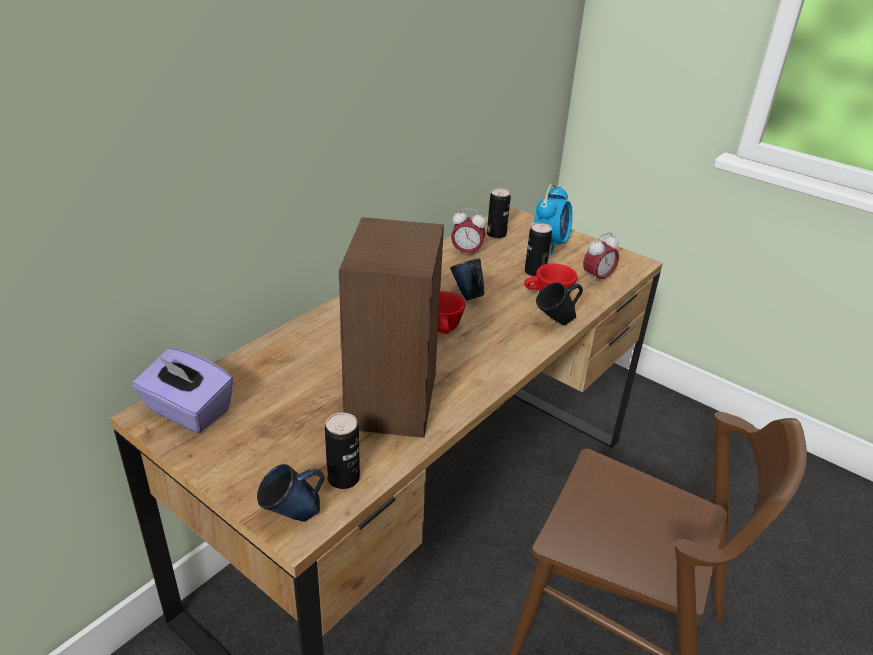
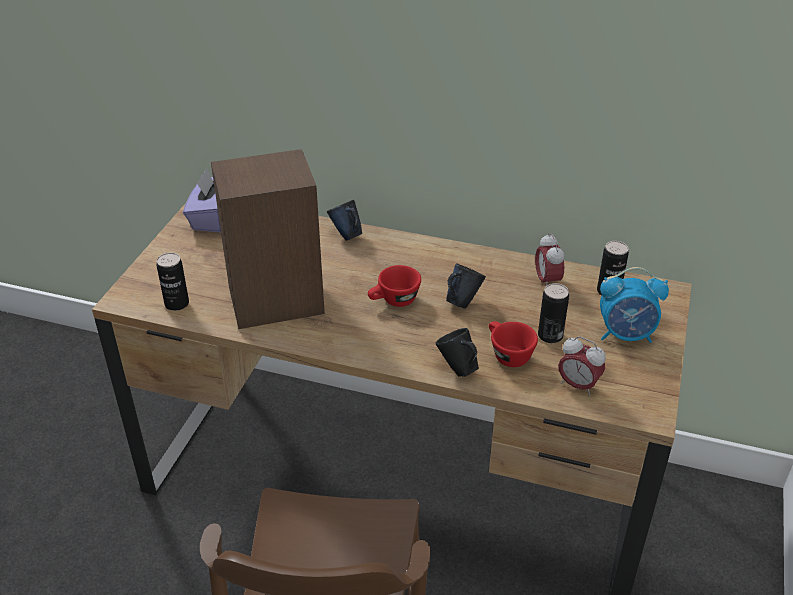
camera: 70 degrees right, 5 degrees up
(293, 517) = (132, 294): blue mug -> blue mug (346, 236)

